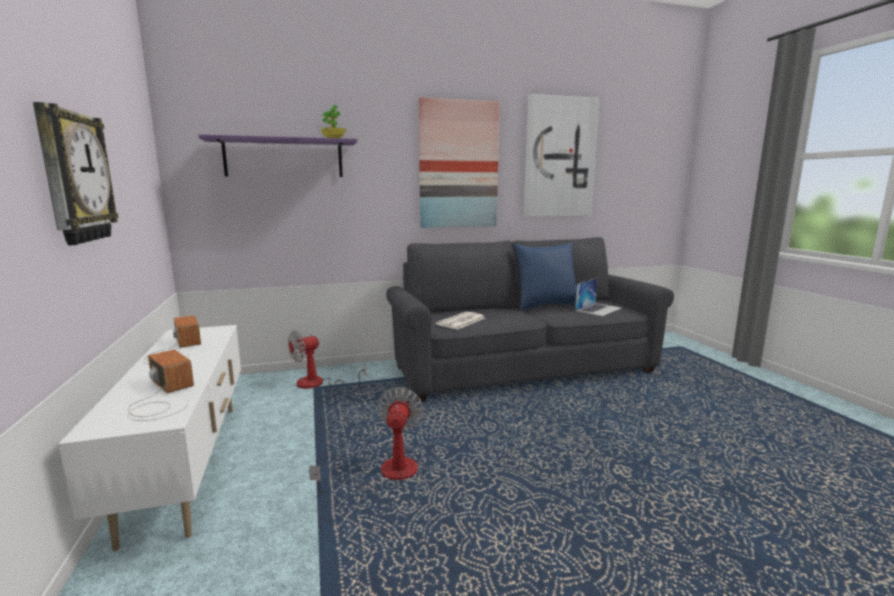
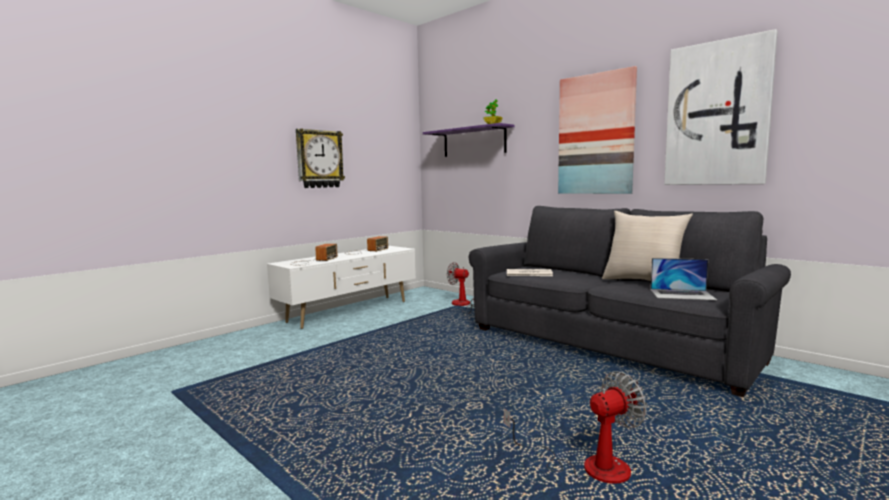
camera: 60 degrees right, 5 degrees down
(386, 474) = (384, 344): fan -> fan (588, 466)
(546, 305) = (643, 282): blue pillow -> beige pillow

